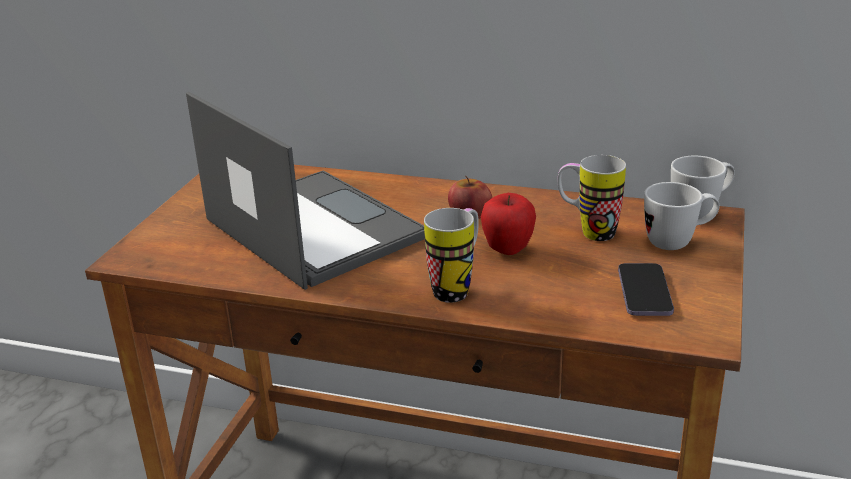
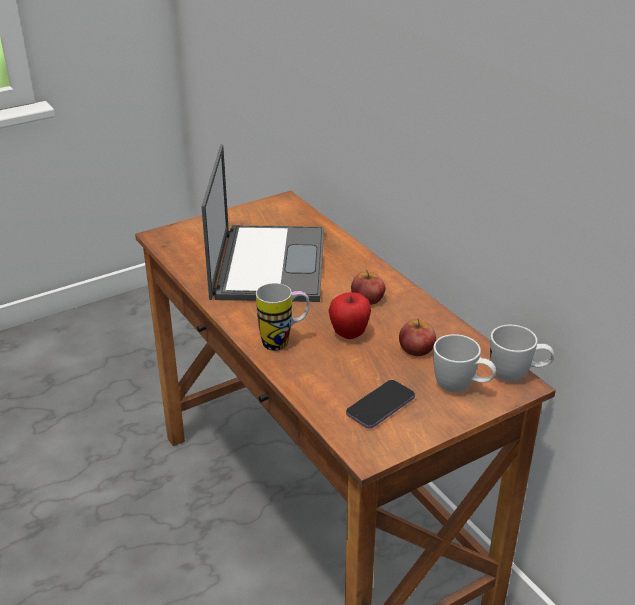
camera: 40 degrees right, 5 degrees up
(587, 232) = (416, 348): mug -> apple

